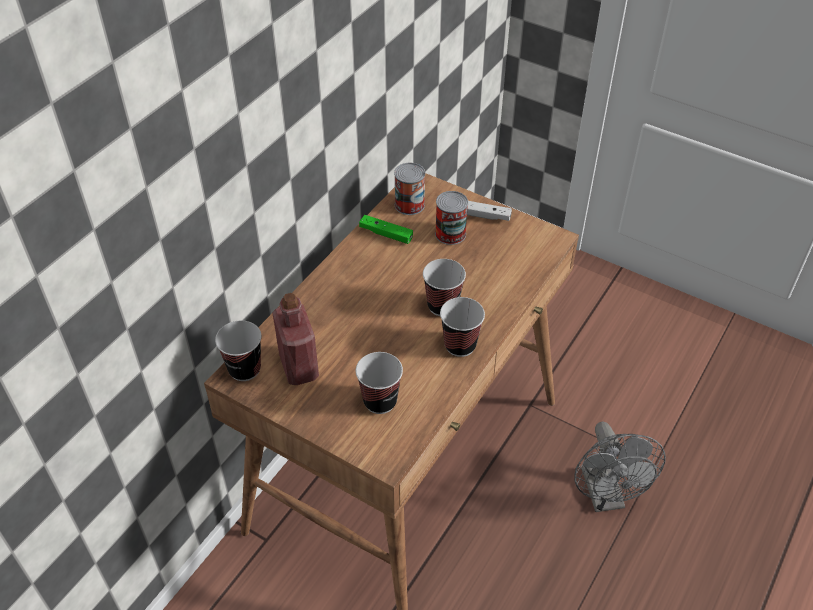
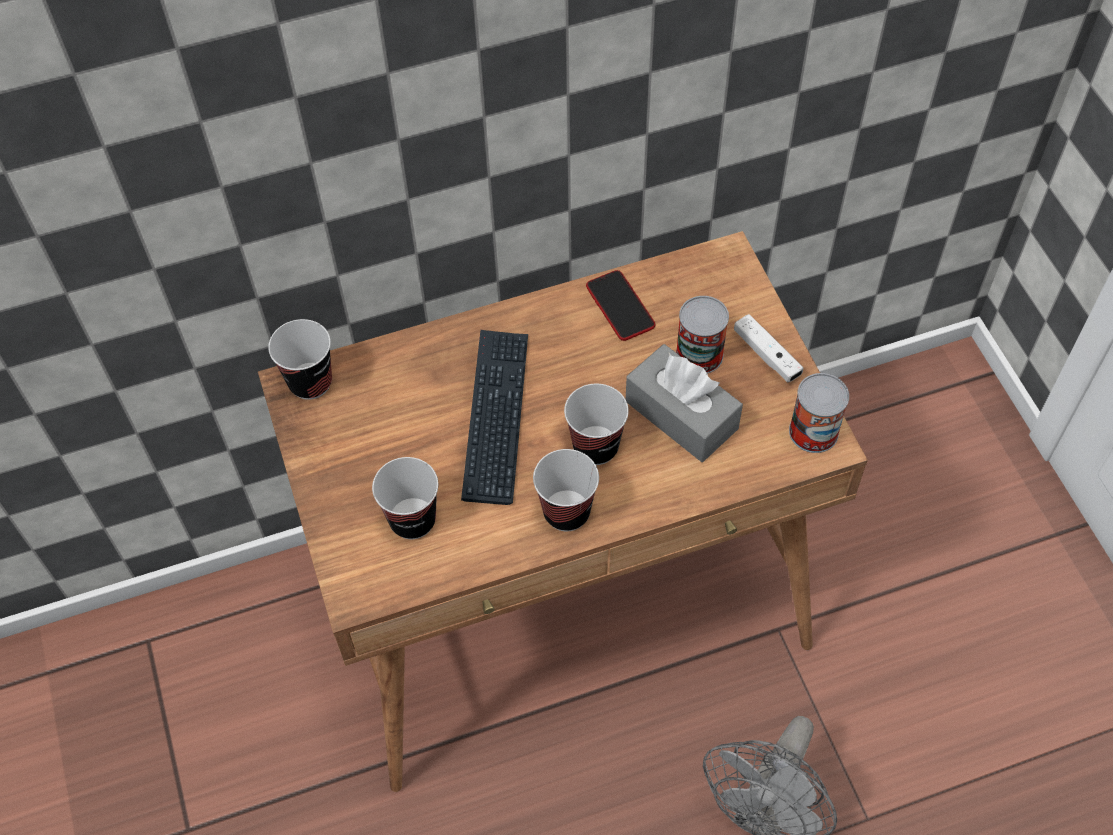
camera: 40 degrees right, 10 degrees up
(299, 367) = (367, 418): red bottle -> none
(373, 323) = (496, 416): none -> keyboard
(386, 234) = (620, 306): green game controller -> phone
(409, 205) = (687, 282): can -> can (813, 431)
(470, 266) = (681, 415): none -> grey tissue box

